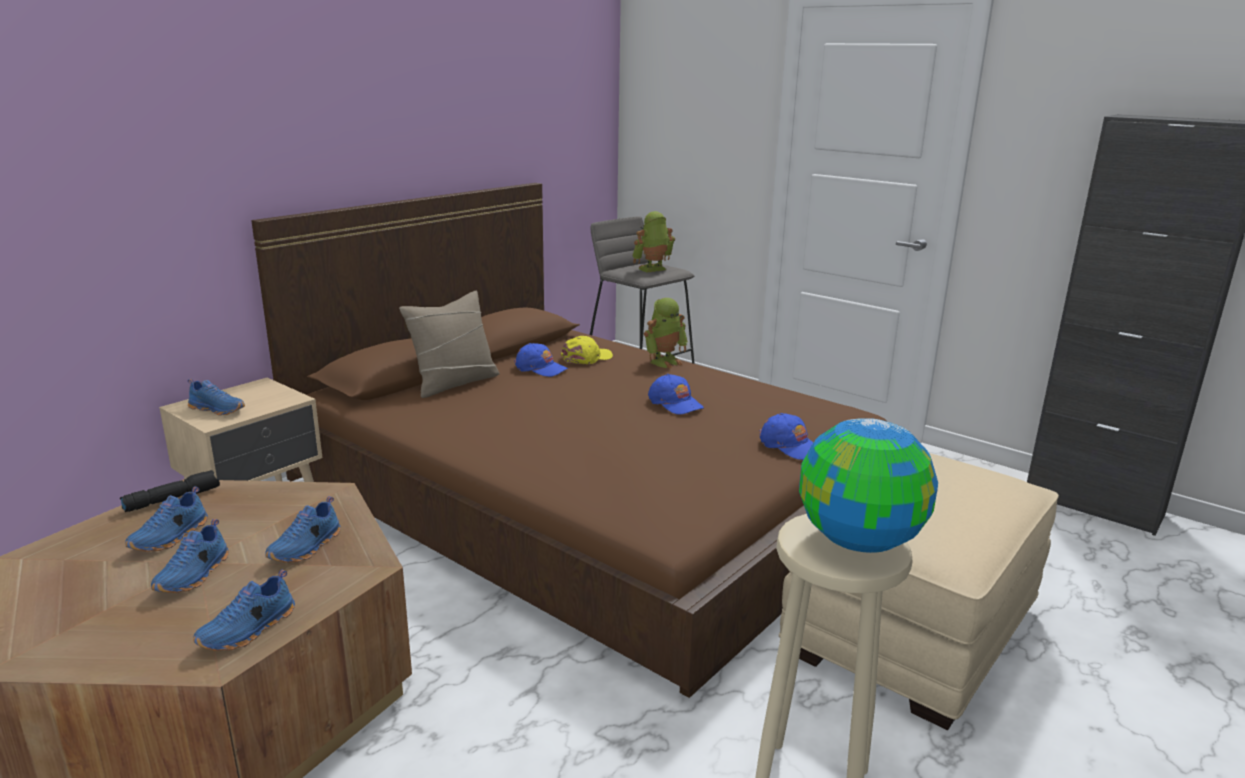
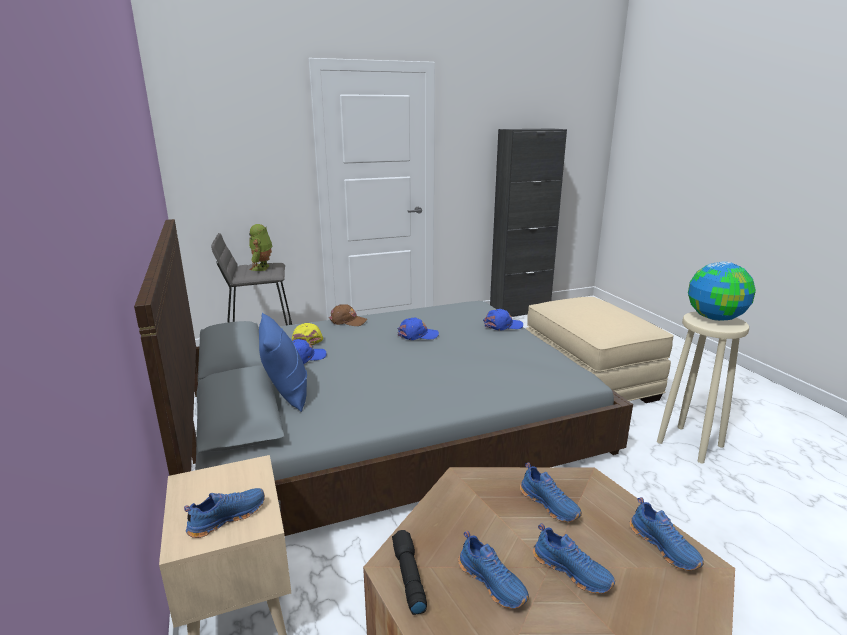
camera: 60 degrees left, 0 degrees up
(454, 383) = (287, 393): beige pillow -> blue pillow
(588, 492) = (386, 421): brown bed -> grey bed
(664, 361) = (347, 321): toy robot -> brown cap

